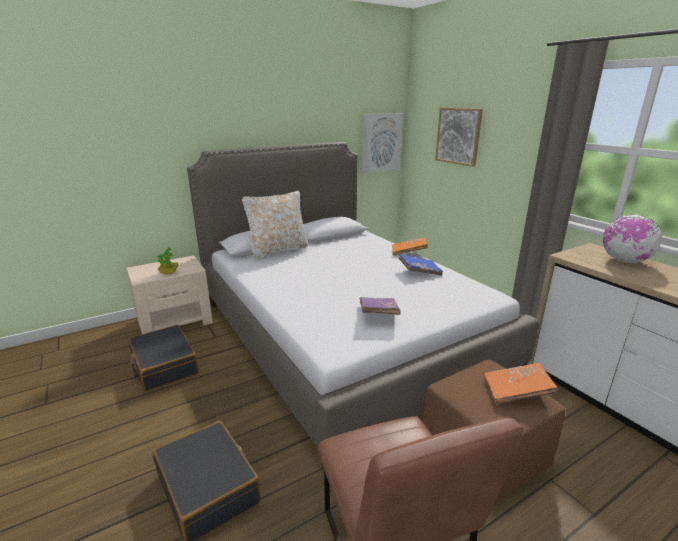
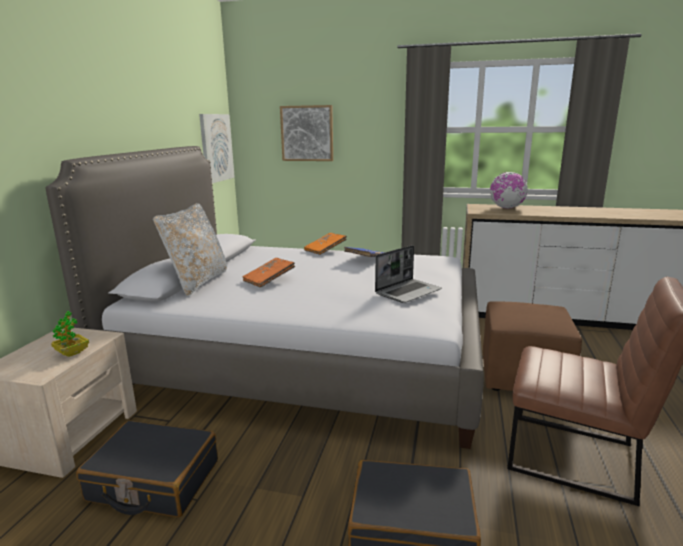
camera: 45 degrees left, 5 degrees down
(378, 313) = (408, 292): purple book -> laptop
(516, 391) = (538, 308): orange book -> orange book (269, 280)

